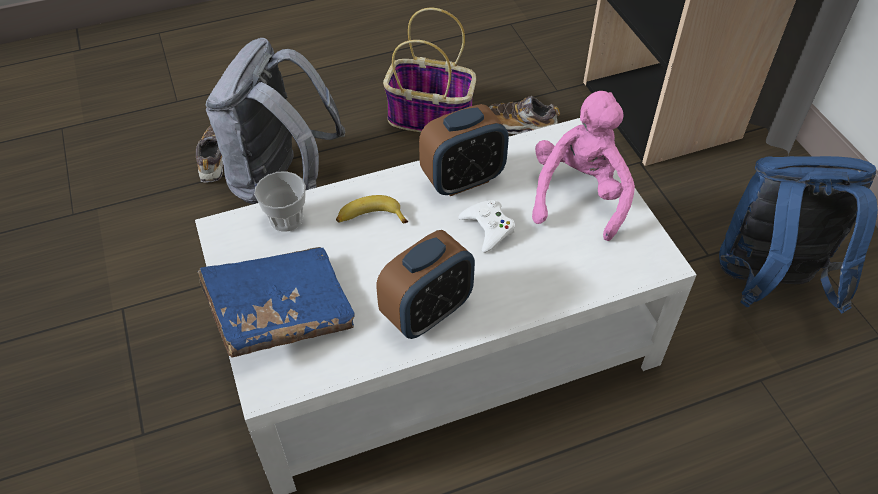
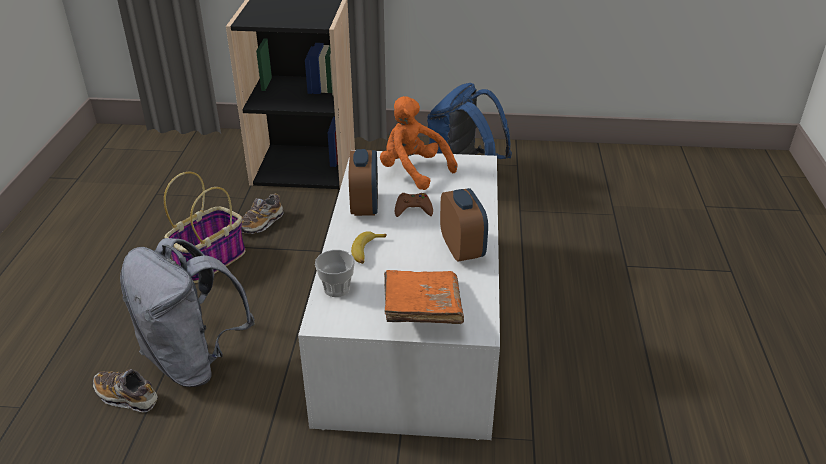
camera: 65 degrees left, 15 degrees down
(281, 313) = (421, 310): blue book -> orange book
(488, 228) = (413, 209): white game controller -> brown game controller
(579, 195) = (413, 171): pink plush toy -> orange plush toy

